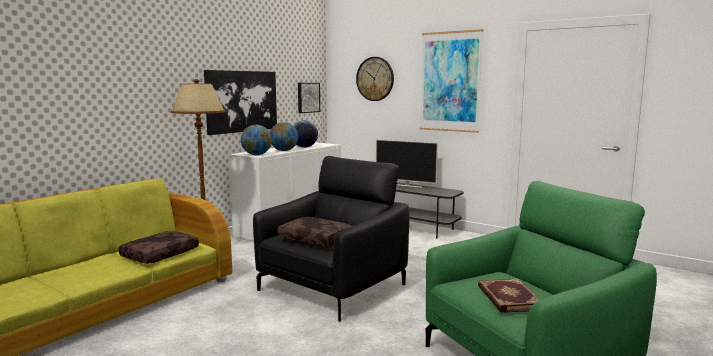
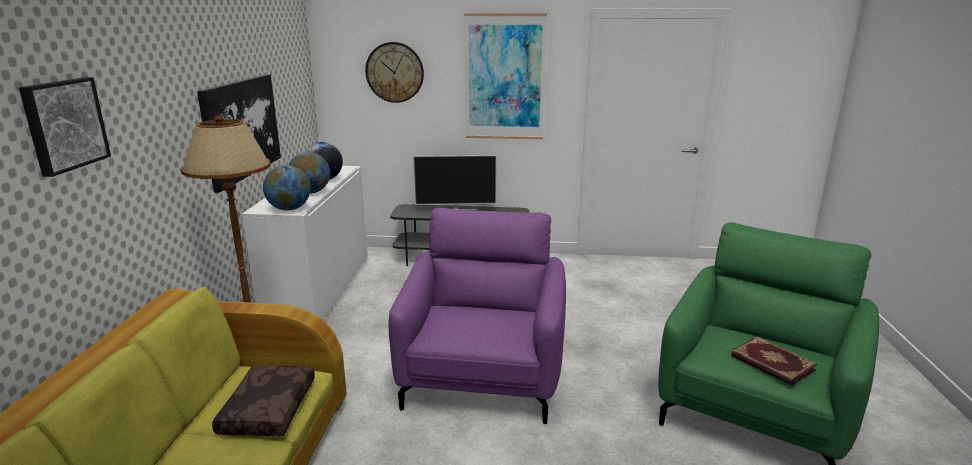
camera: 30 degrees left, 10 degrees up
(308, 97) = (300, 103): picture -> picture (64, 124)
(317, 239) = (484, 329): brown pillow -> none
(332, 288) = (483, 377): black armchair -> purple armchair

